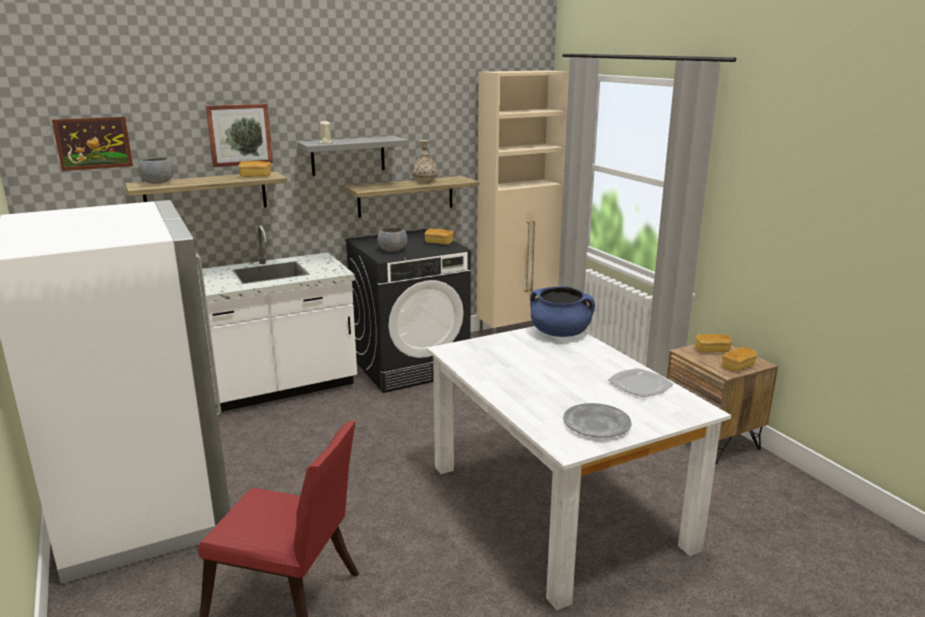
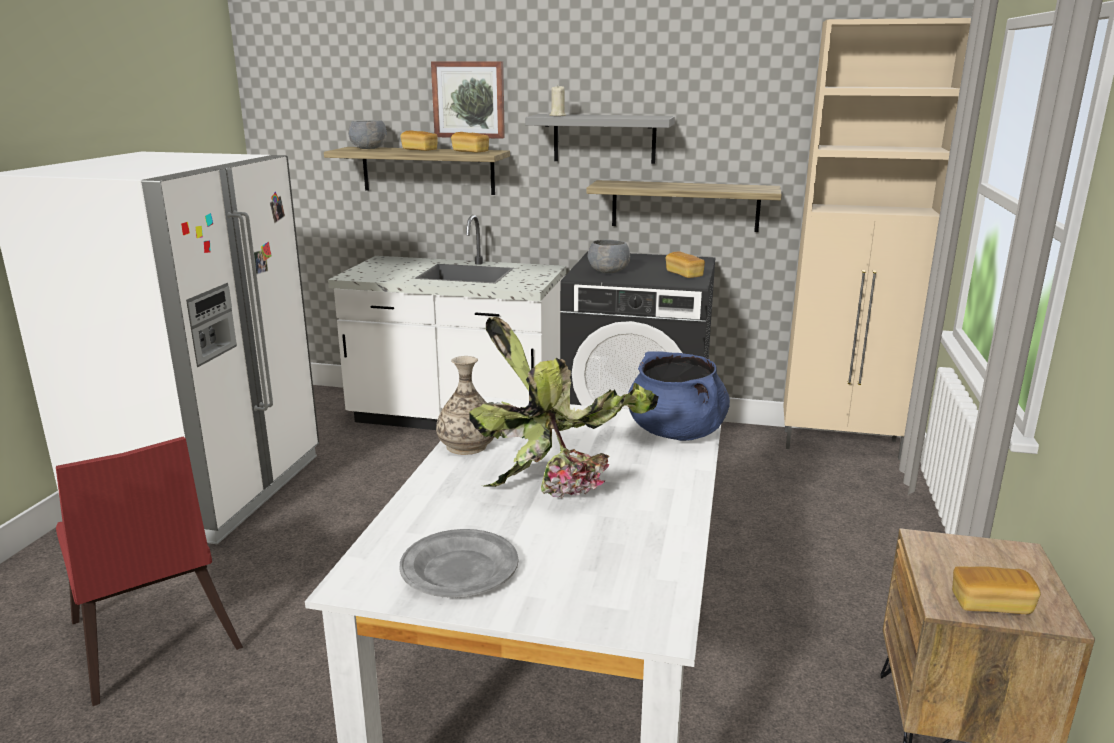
camera: 40 degrees right, 0 degrees up
(93, 143) = (320, 99): picture -> none
(424, 181) = (706, 185): vase -> vase (467, 445)
(560, 373) = (561, 483): none -> potted plant
(640, 385) = (641, 545): plate -> none
(712, 350) = (985, 558): bread -> bread (419, 150)

